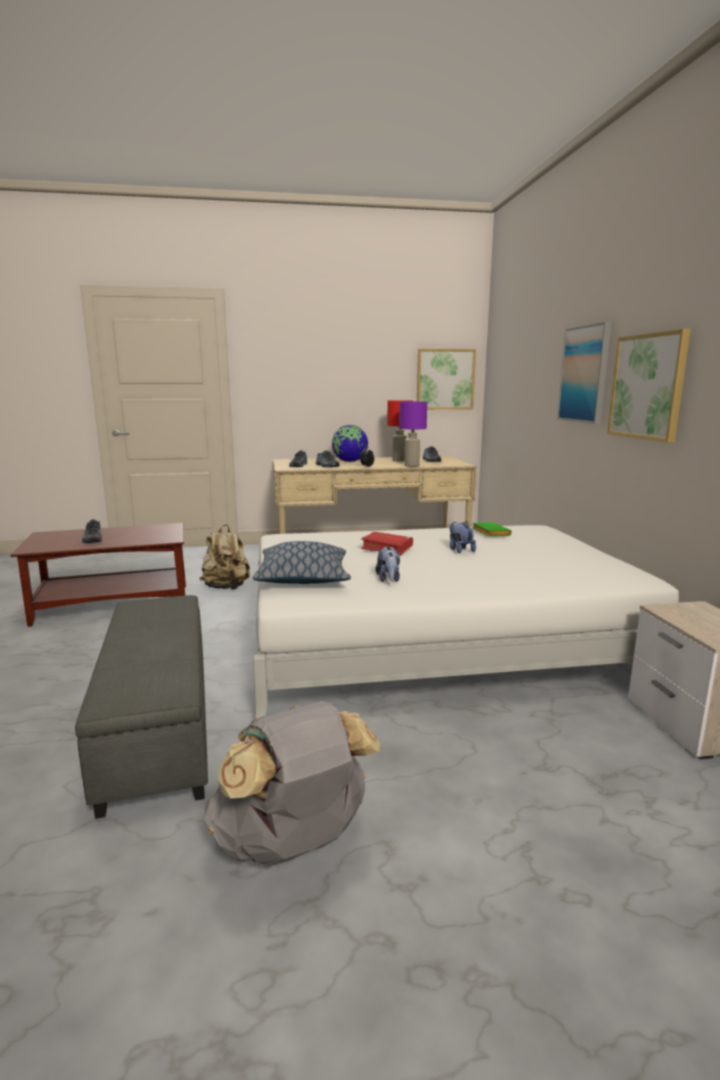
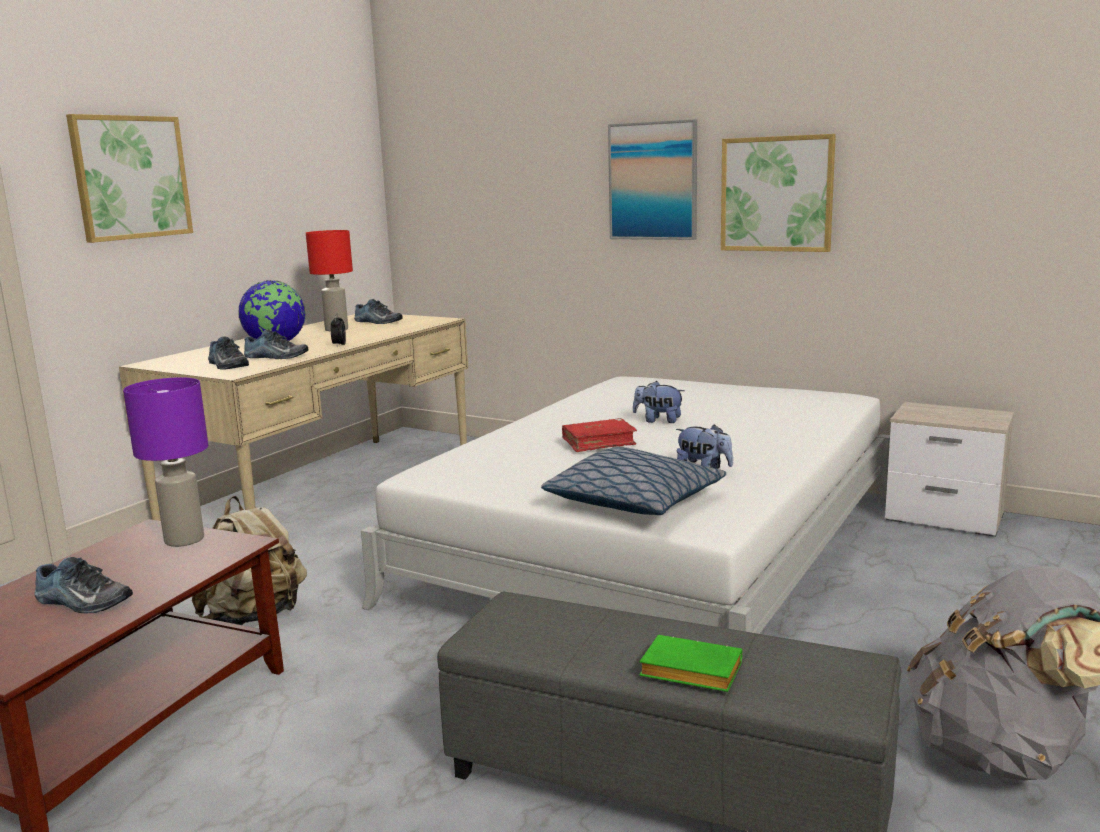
camera: 50 degrees left, 0 degrees up
(411, 466) = (391, 333): purple table lamp -> purple table lamp (184, 540)
(445, 379) = (342, 193): picture -> picture (131, 177)
(489, 533) = (612, 397): green book -> green book (688, 672)

